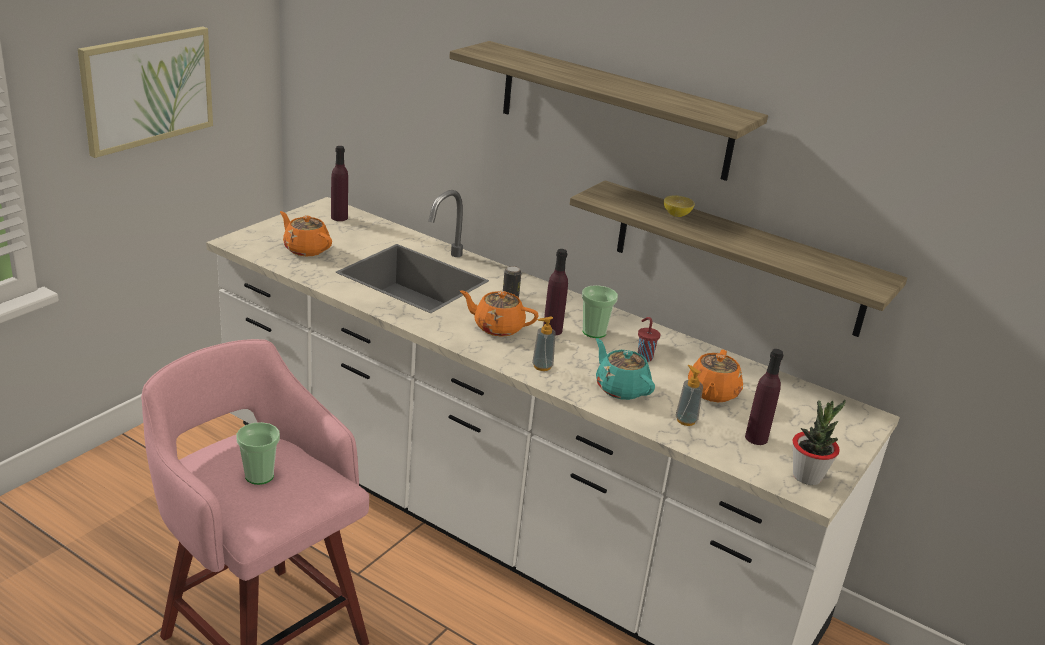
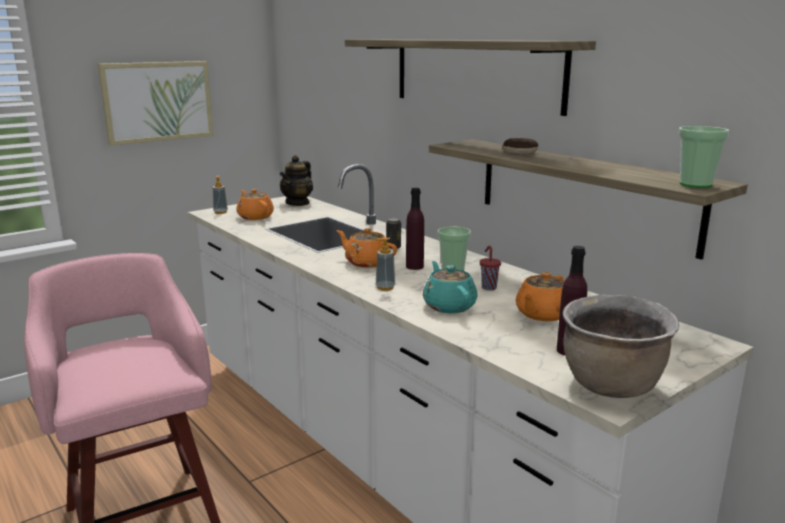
camera: 20 degrees right, 10 degrees down
(259, 476) = (118, 361): cup -> cup (695, 184)
(339, 217) = (297, 203): purple bottle -> teapot
(677, 215) = (520, 152): lemon -> donut
(686, 420) = (499, 332): soap dispenser -> soap dispenser (220, 212)
(807, 476) = (611, 386): potted plant -> brown cooking pot

